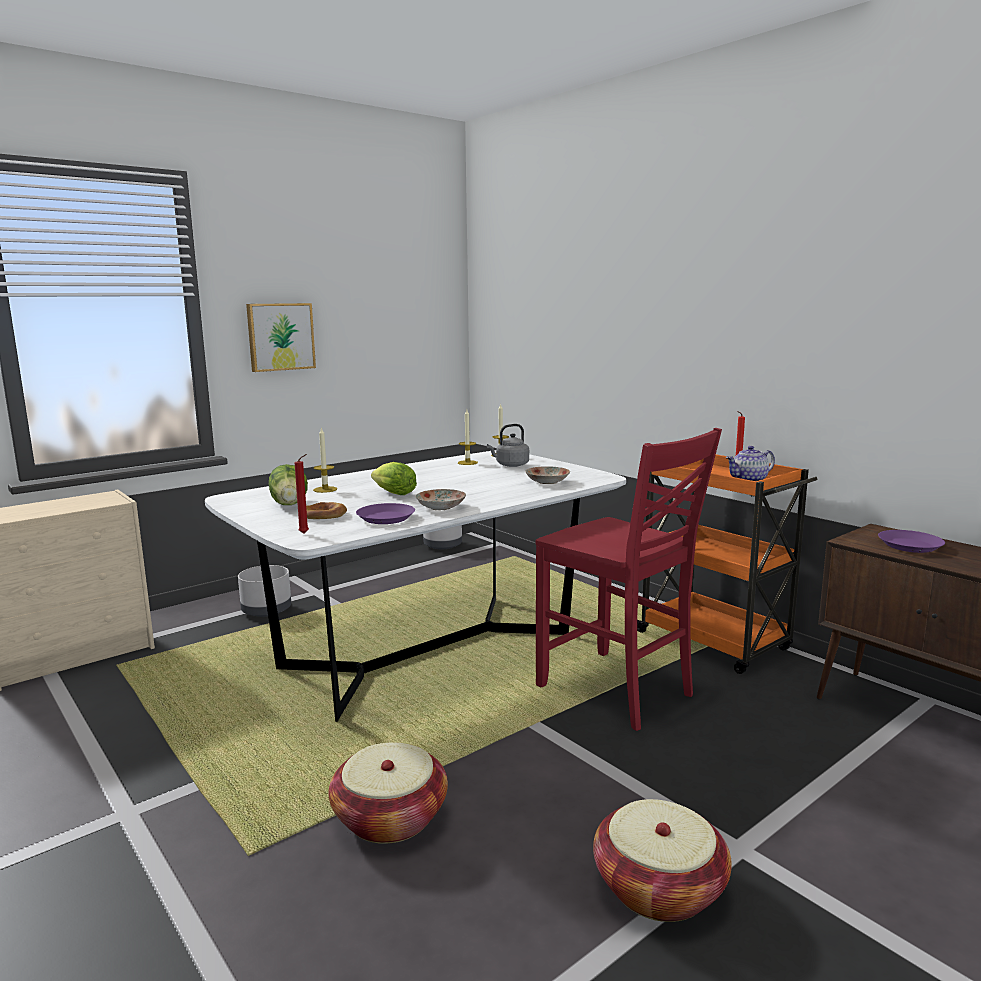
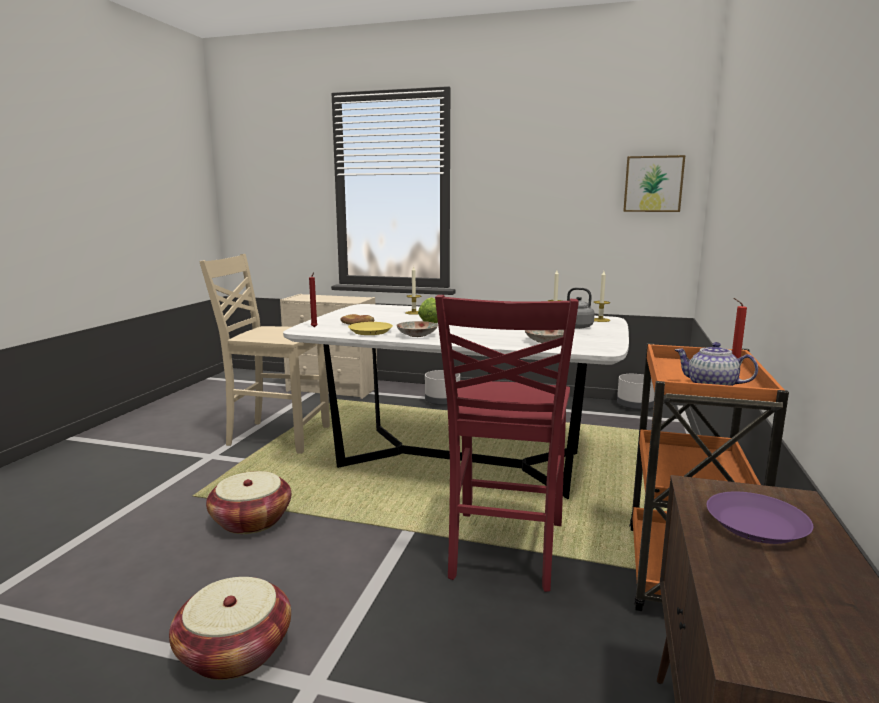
camera: 55 degrees right, 0 degrees up
(159, 740) = (277, 436): none -> beige chair
(280, 336) = (506, 205): picture -> picture (653, 184)
(290, 504) = (370, 314): lettuce -> none
(386, 518) = (371, 332): purple plate -> yellow plate

